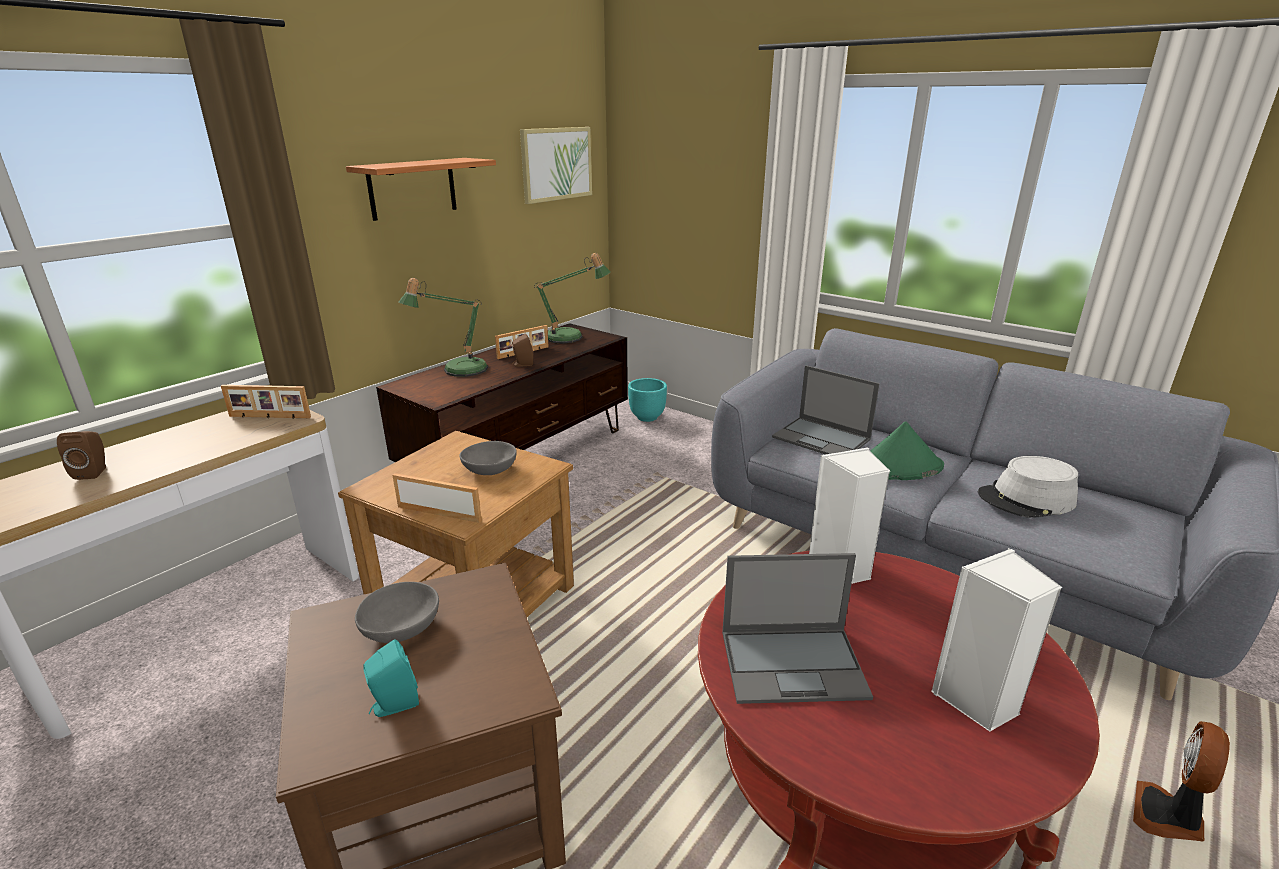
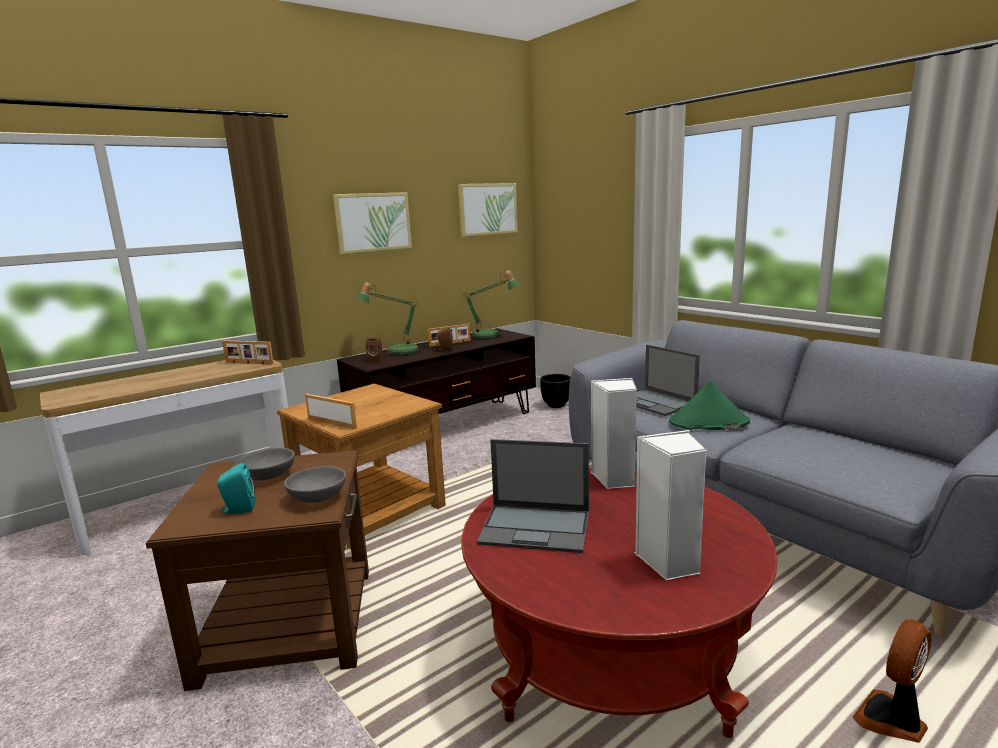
camera: 15 degrees right, 10 degrees down
(93, 472) = (133, 383): brown speaker -> brown speaker (376, 360)
(412, 188) = (373, 222): shelf -> picture
(490, 470) = (382, 403): grey bowl -> grey bowl (318, 497)
(647, 417) = (556, 405): turquoise planter -> black planter
(1026, 499) = (811, 447): grey hat -> none

